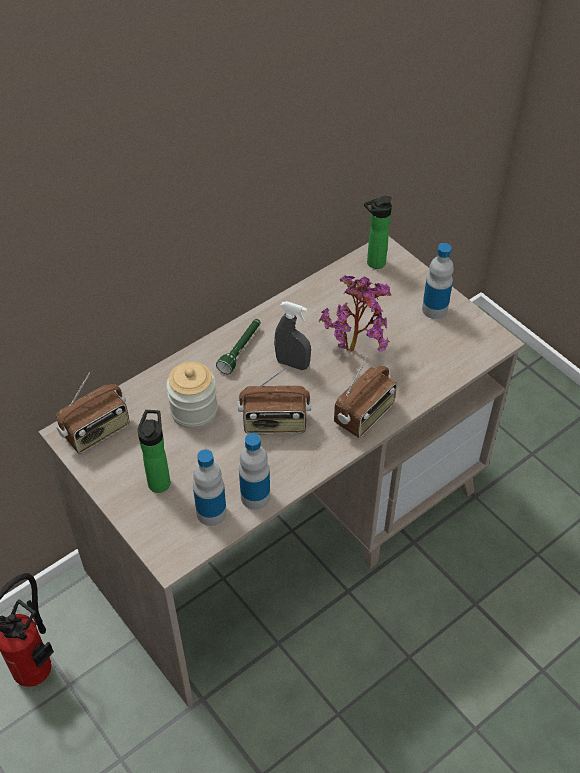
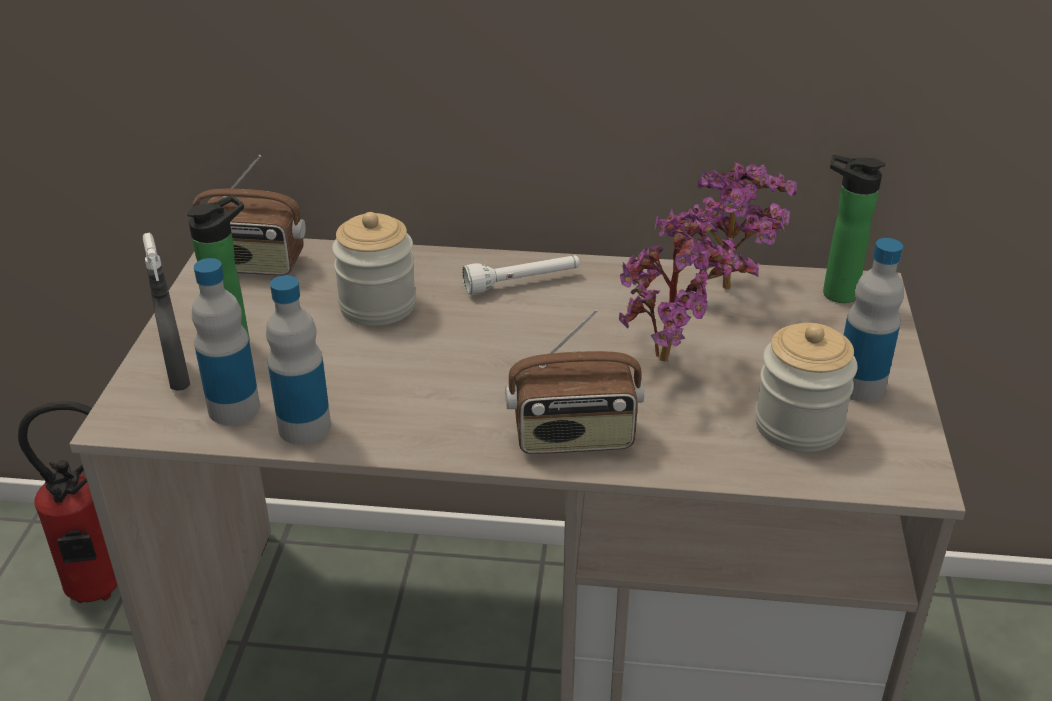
camera: 45 degrees right, 15 degrees down
(241, 350) = (522, 283): green flashlight -> white flashlight
(275, 424) = (446, 373): radio -> none
(292, 364) = (563, 330): grey spray bottle -> grey spray bottle (178, 376)
(333, 294) = (727, 293): none -> potted plant
(435, 346) = (798, 425): none -> jar

